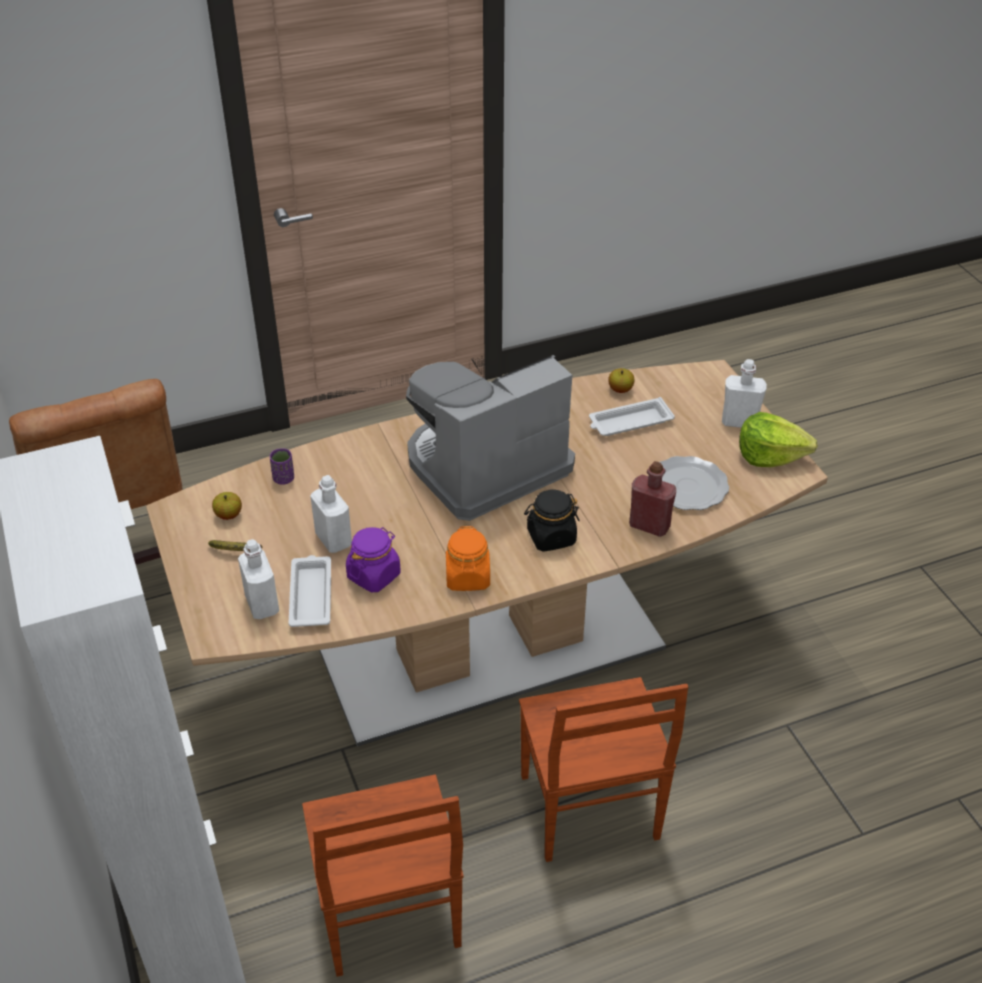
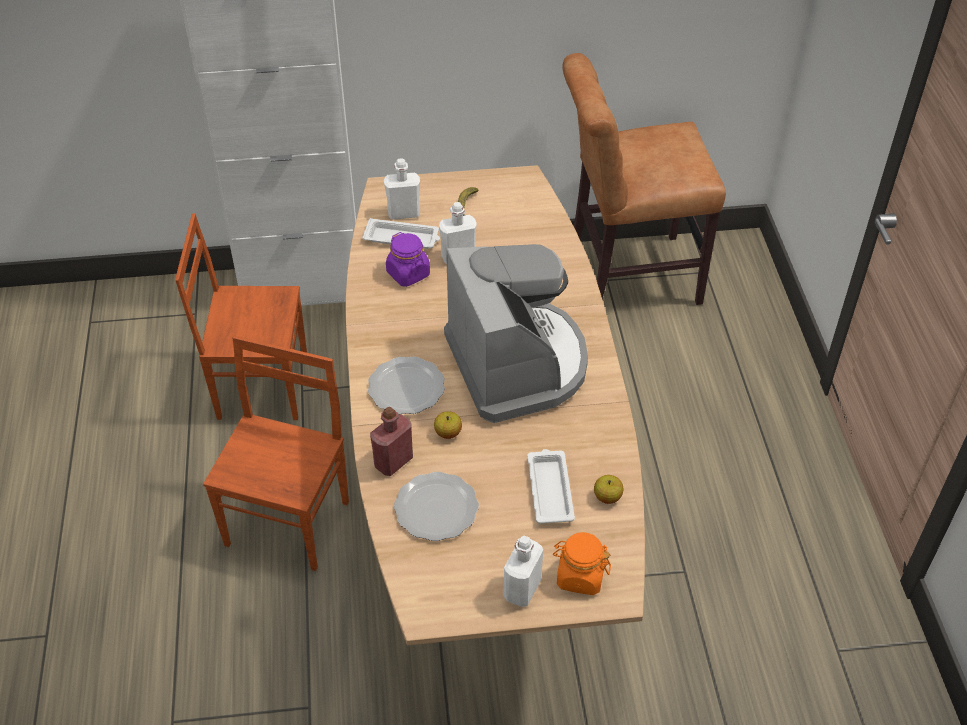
camera: 105 degrees right, 5 degrees up
(228, 515) = (509, 205): apple -> apple (448, 433)
(283, 479) = (543, 238): purple cup -> none
(468, 577) = (382, 326): orange jar -> orange jar (580, 576)
(551, 537) = (407, 388): black jar -> plate
(587, 809) = (290, 522): brown chair -> brown chair turned 105 degrees clockwise
(770, 456) = (457, 597): lettuce -> none

